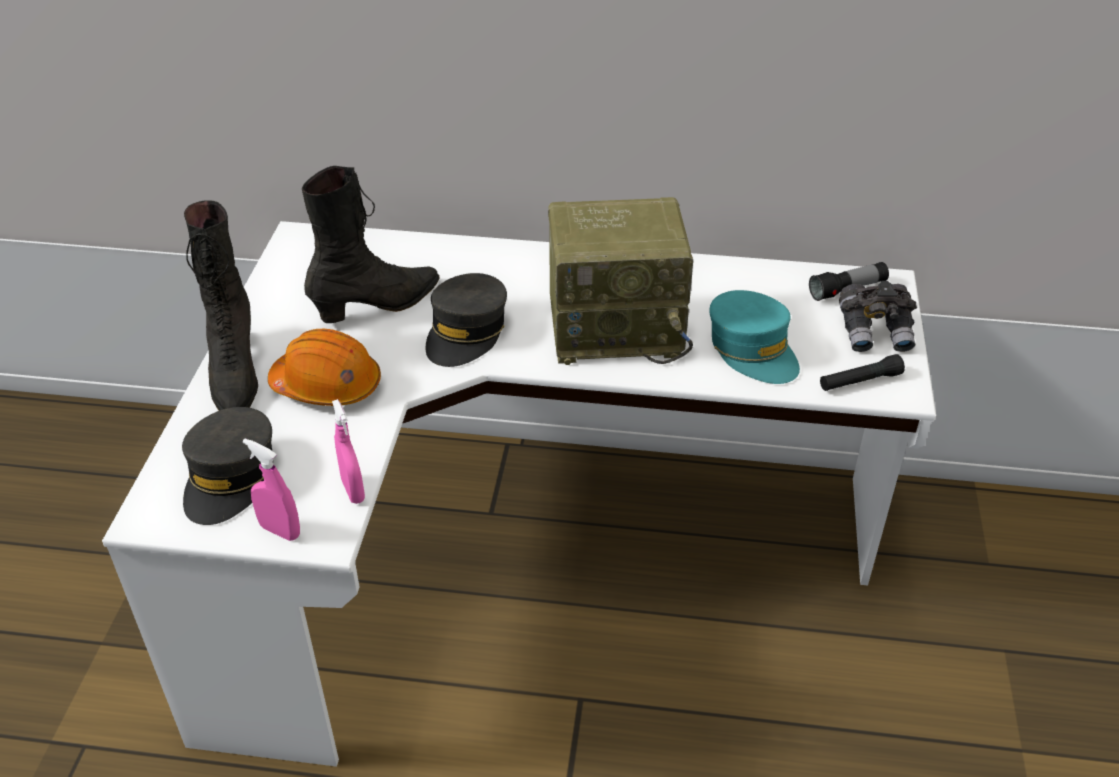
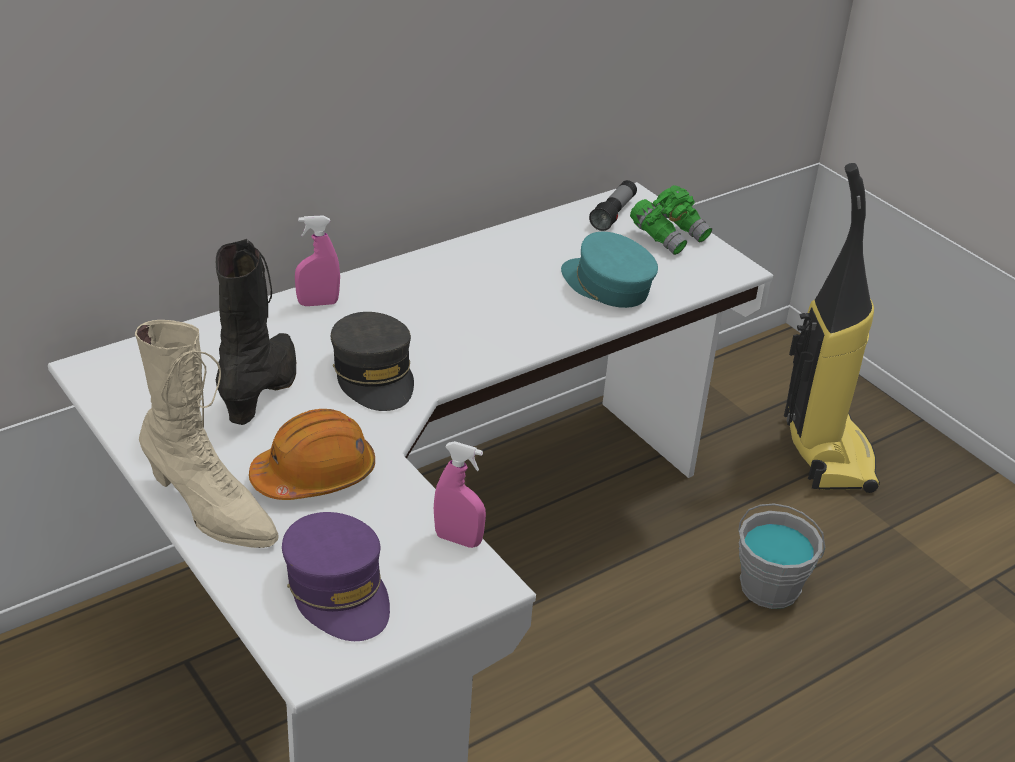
camera: 45 degrees left, 5 degrees down
(230, 477) = (338, 590): grey cap -> purple cap
(234, 373) = (209, 510): black boot -> beige boot
(280, 530) = (443, 602): pink spray bottle -> pink spray bottle (318, 303)
(617, 328) = (489, 315): radio -> none
(752, 350) = (607, 285): turquoise cap -> turquoise cap turned 150 degrees counterclockwise
(827, 725) = (770, 587): none -> grey bucket
(859, 381) = (702, 274): black flashlight -> none
(875, 332) = (669, 236): grey binoculars -> green binoculars
(1029, 640) = (824, 453): none -> vacuum cleaner

